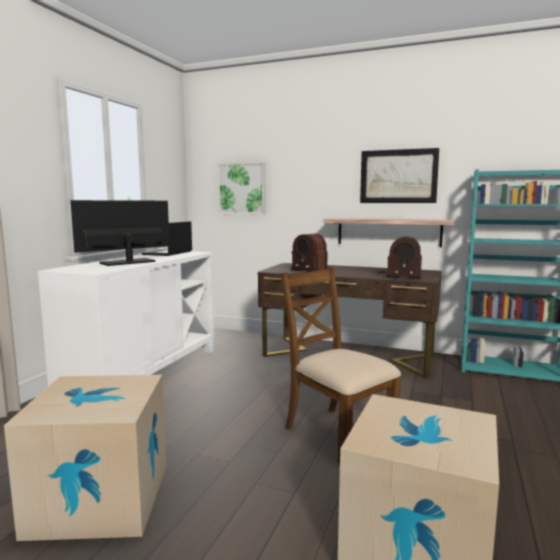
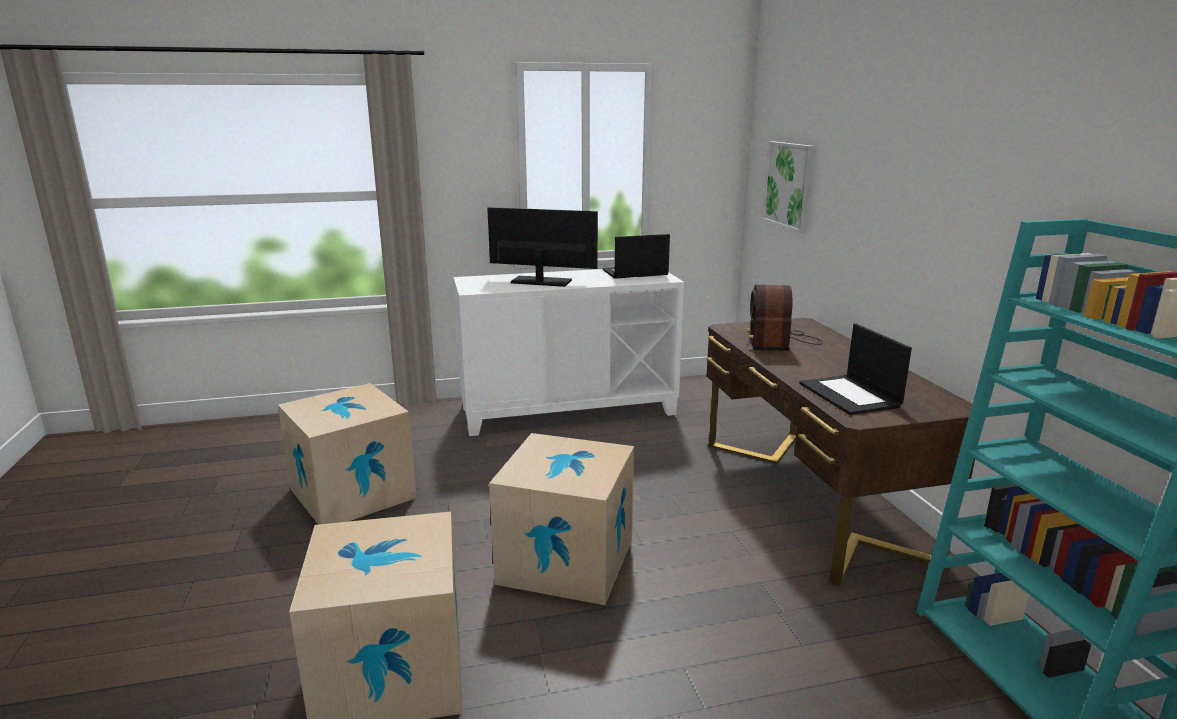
camera: 55 degrees right, 10 degrees up
(337, 433) = (566, 561): brown chair -> cardboard box
(388, 232) = (937, 309): shelf -> none
(398, 176) = (966, 203): picture -> none
(398, 276) = (850, 395): radio -> laptop

